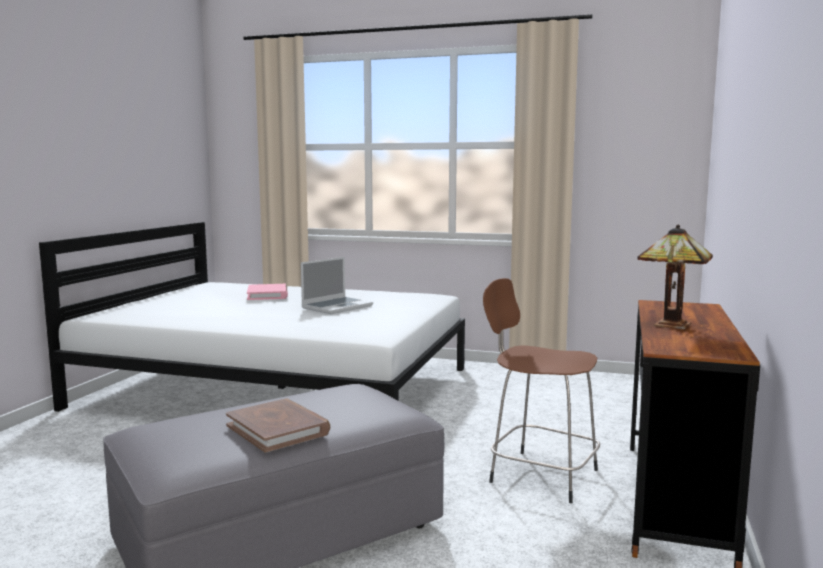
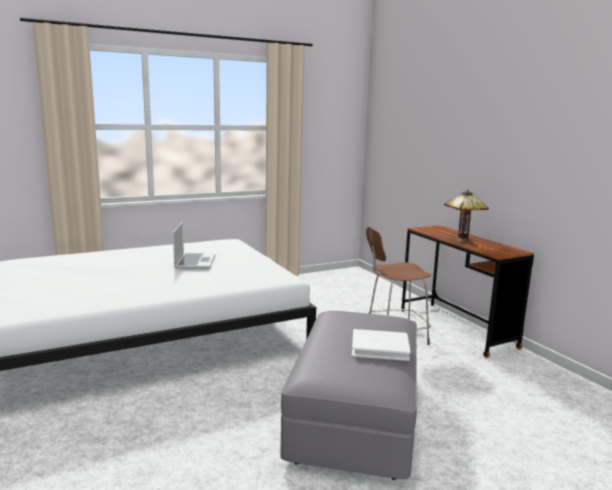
camera: 45 degrees left, 5 degrees up
(267, 295) = (114, 263): pink book -> none
(278, 429) = (380, 348): brown book -> white book

